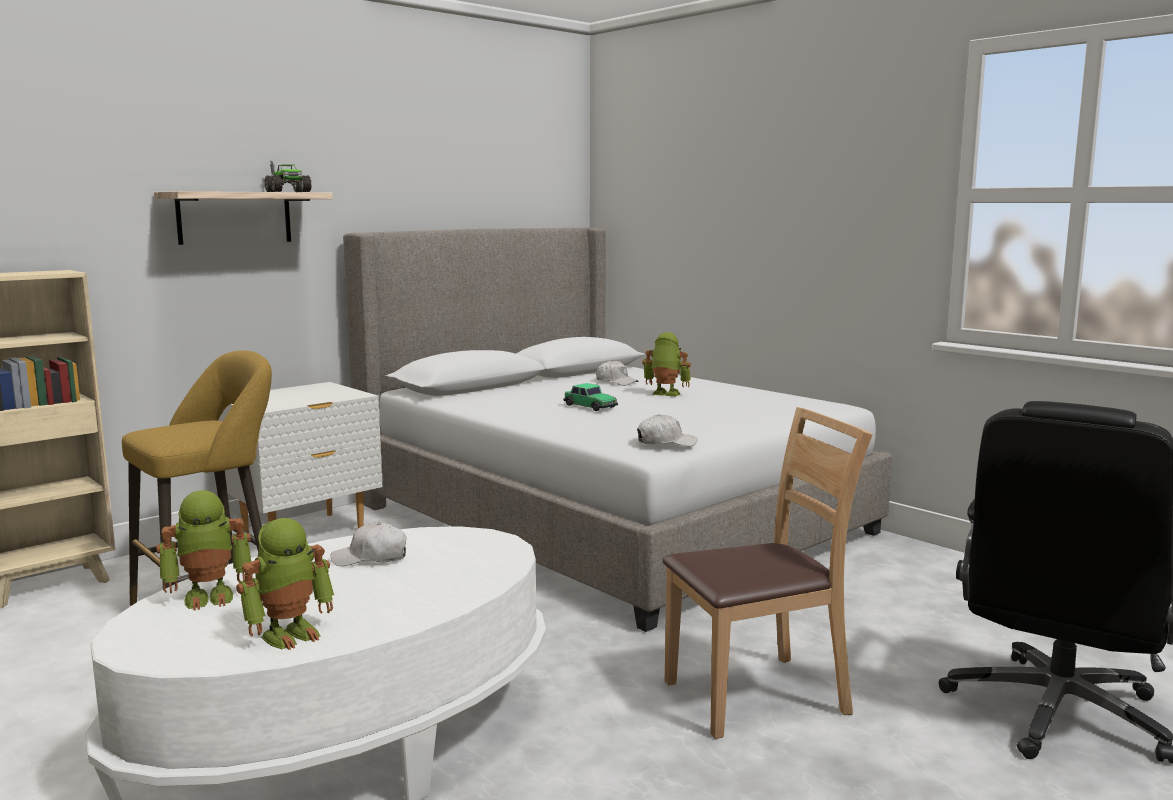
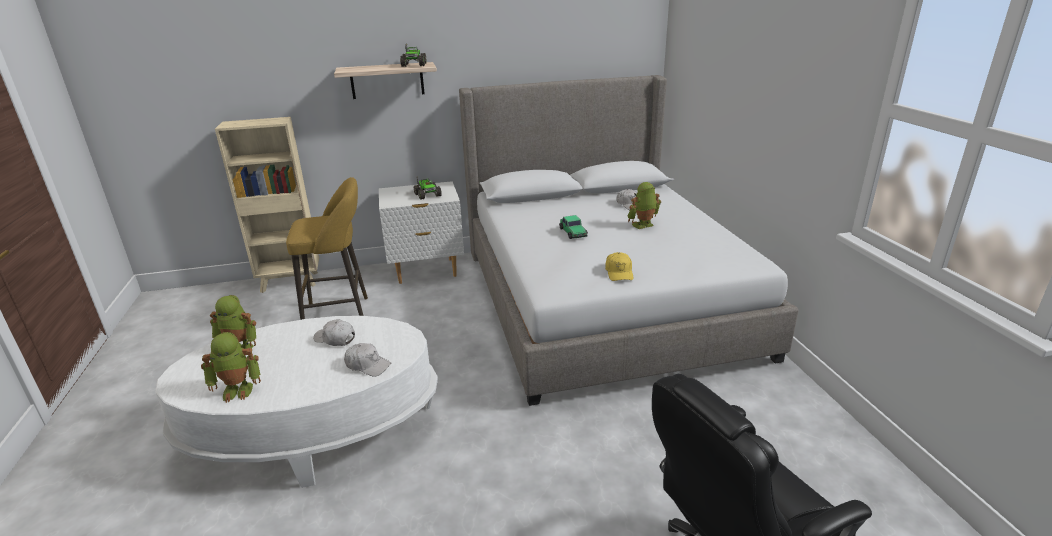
camera: 30 degrees right, 15 degrees up
(315, 395) = (427, 195): none -> toy truck
(665, 394) = (643, 226): toy robot -> toy robot turned 75 degrees counterclockwise
(666, 442) = (567, 286): white cap -> white cap (367, 365)
(706, 427) = (619, 272): none -> yellow cap
(757, 696) = (543, 483): brown chair -> none

